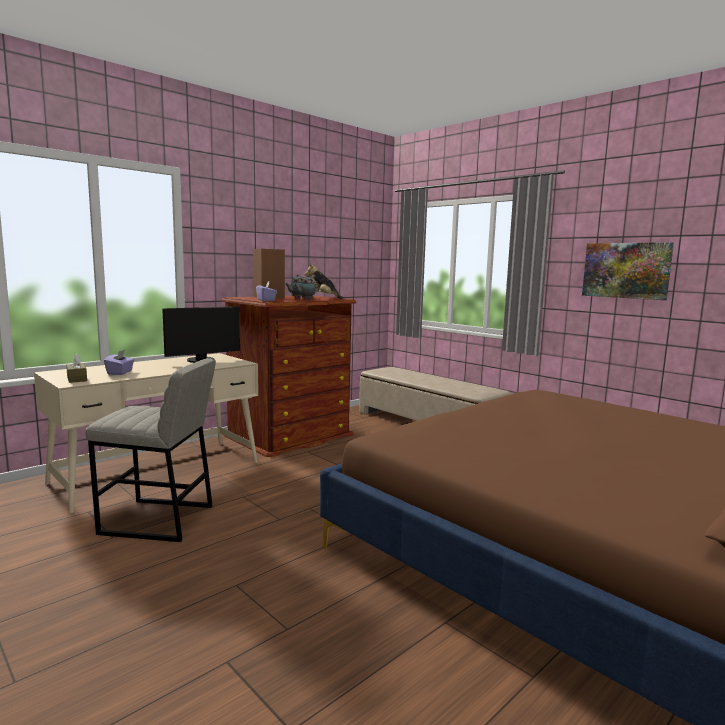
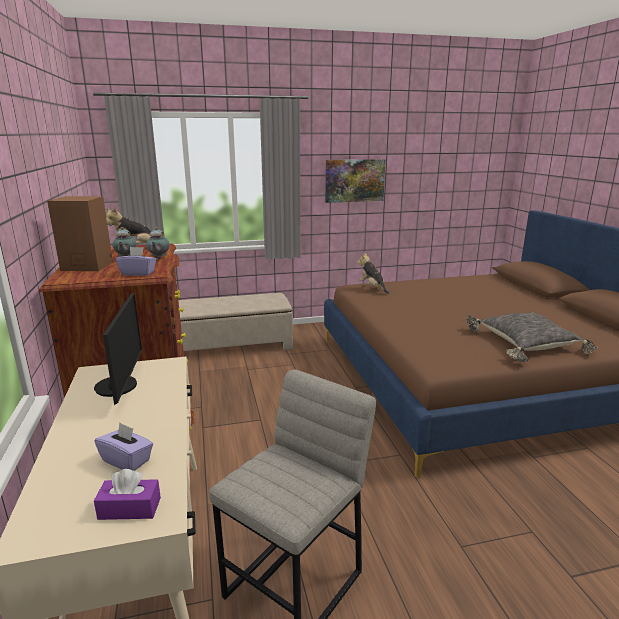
camera: 60 degrees left, 10 degrees up
(77, 379) = (129, 508): brown tissue box -> purple tissue box
(532, 470) = (526, 341): none -> pillow
(548, 394) = (372, 287): none -> plush toy

